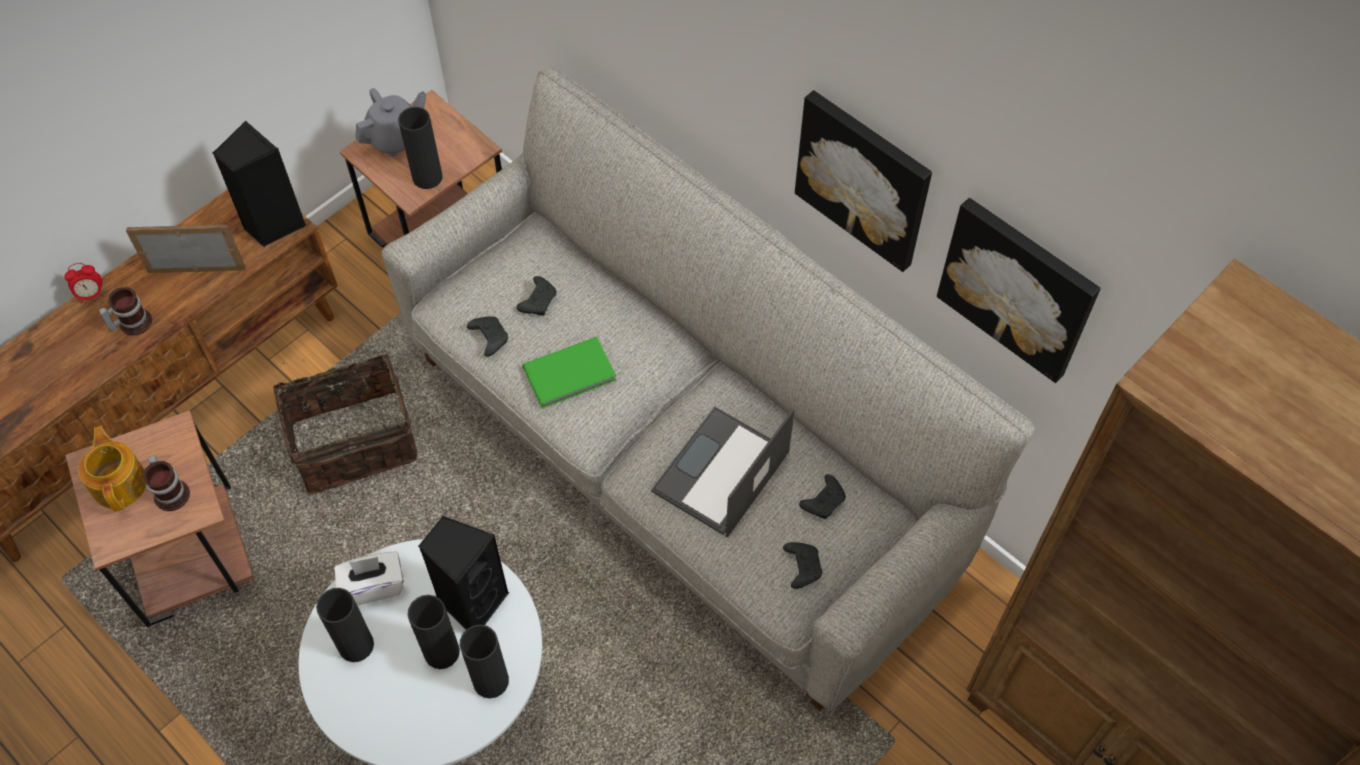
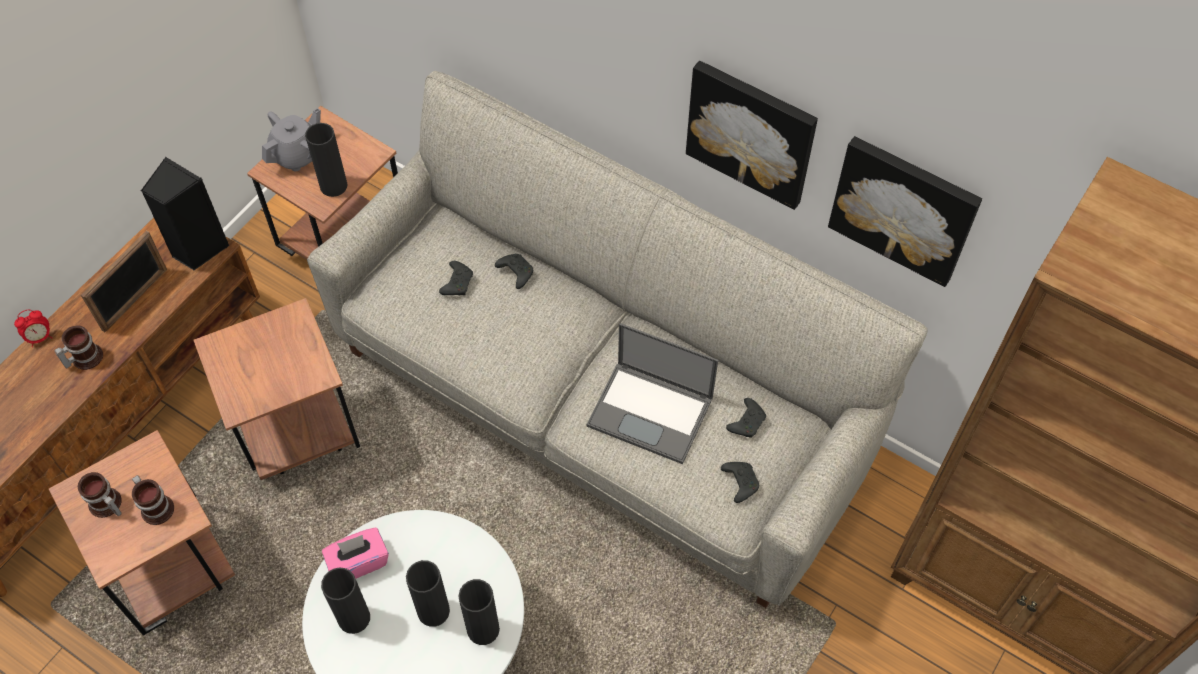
camera: 10 degrees left, 0 degrees up
(120, 482) = (106, 506): teapot -> mug
(197, 269) = (135, 299): picture frame -> picture frame turned 135 degrees clockwise
(353, 439) = (298, 434): basket -> brown side table
(373, 586) = (358, 562): white tissue box -> pink tissue box
(472, 602) = (451, 562): black speaker -> none
(489, 338) = (419, 322): black game controller -> black game controller (515, 273)
(571, 375) = (501, 345): green book -> none
(720, 473) = (651, 412): laptop -> laptop turned 90 degrees counterclockwise

